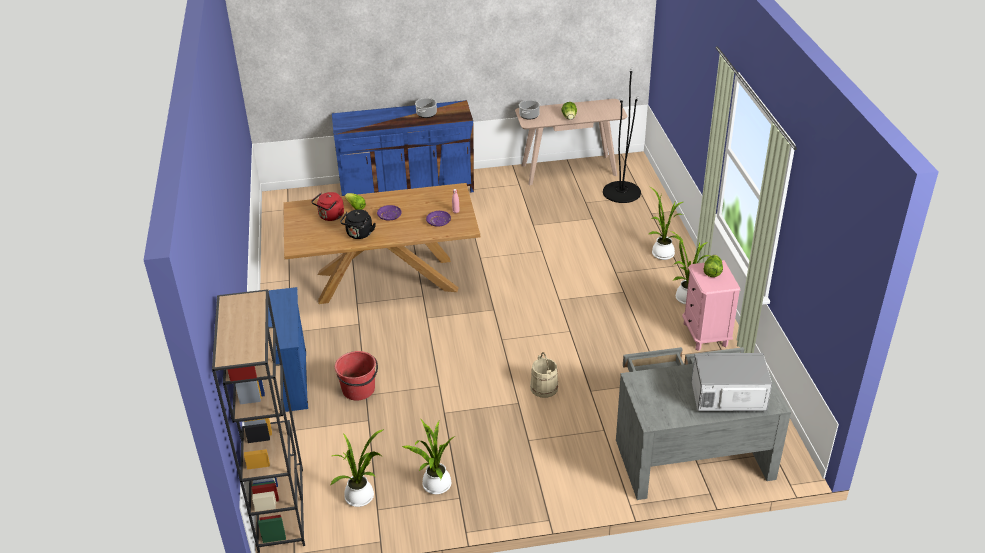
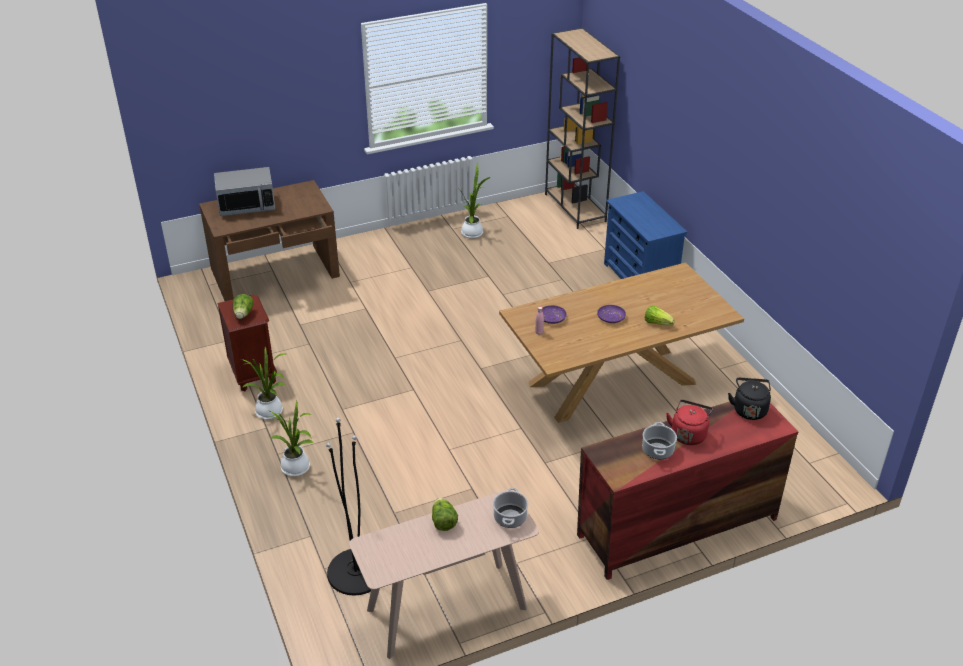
camera: 165 degrees right, 0 degrees up
(330, 217) = (675, 307): red kettle -> red kettle (688, 434)
(359, 235) = (628, 292): black kettle -> black kettle (749, 409)
(359, 390) = (571, 282): red bucket -> none
(362, 497) = (523, 220): potted plant -> none
(408, 188) = (675, 526): blue cabinet -> red cabinet
(544, 388) = (408, 305): beige bucket -> none
(690, 453) = (278, 276): grey desk -> brown desk
(705, 334) = (253, 373): pink nightstand -> brown nightstand

